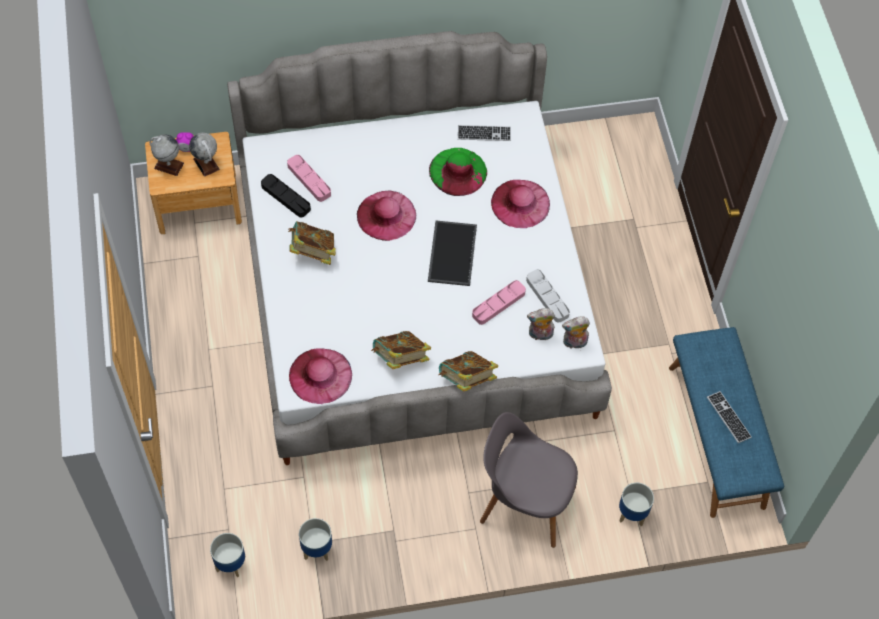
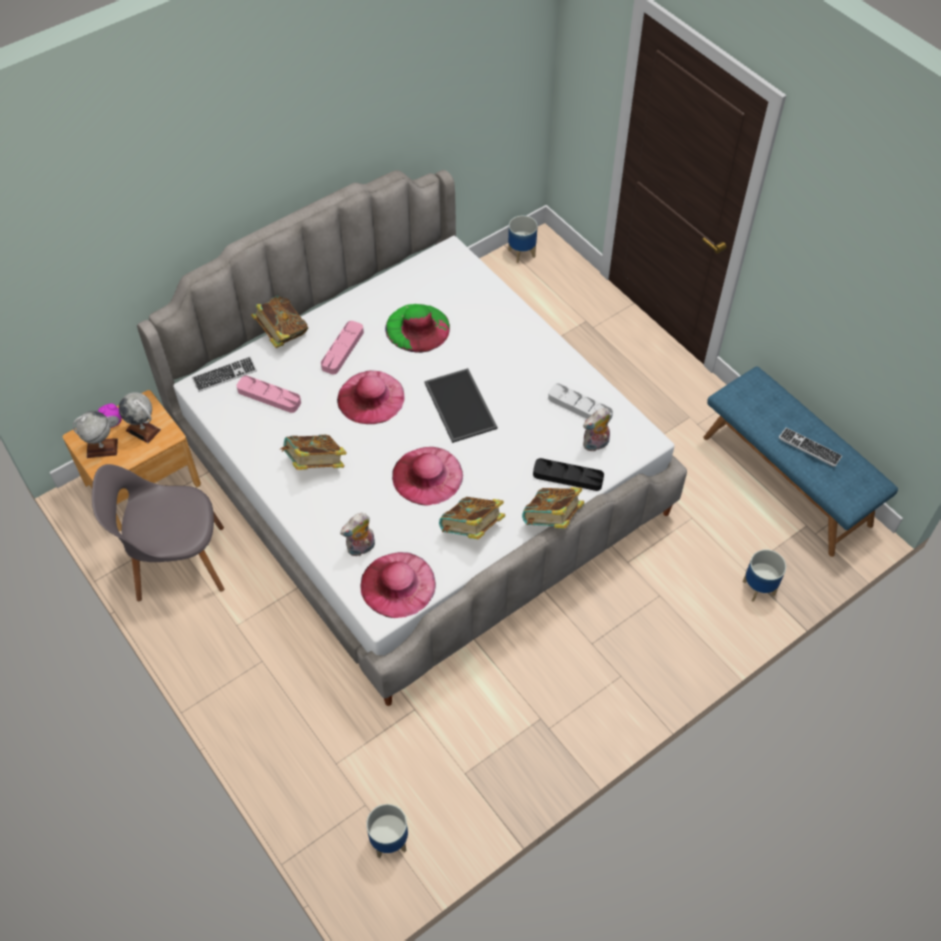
camera: 25 degrees left, 5 degrees down
(286, 197) = (254, 423): black tray -> black tray (568, 477)
(317, 549) = (473, 778): planter -> planter (521, 254)
(347, 129) = (281, 333): none -> book
(484, 134) = (422, 284): keyboard -> keyboard (224, 375)
(498, 304) = (536, 433): pink tray -> pink tray (342, 350)
(520, 203) = (497, 332): pink hat -> pink hat (427, 475)
(525, 502) = (652, 626): grey chair -> grey chair (177, 562)
(574, 343) = (633, 438): plush toy -> plush toy (361, 549)

